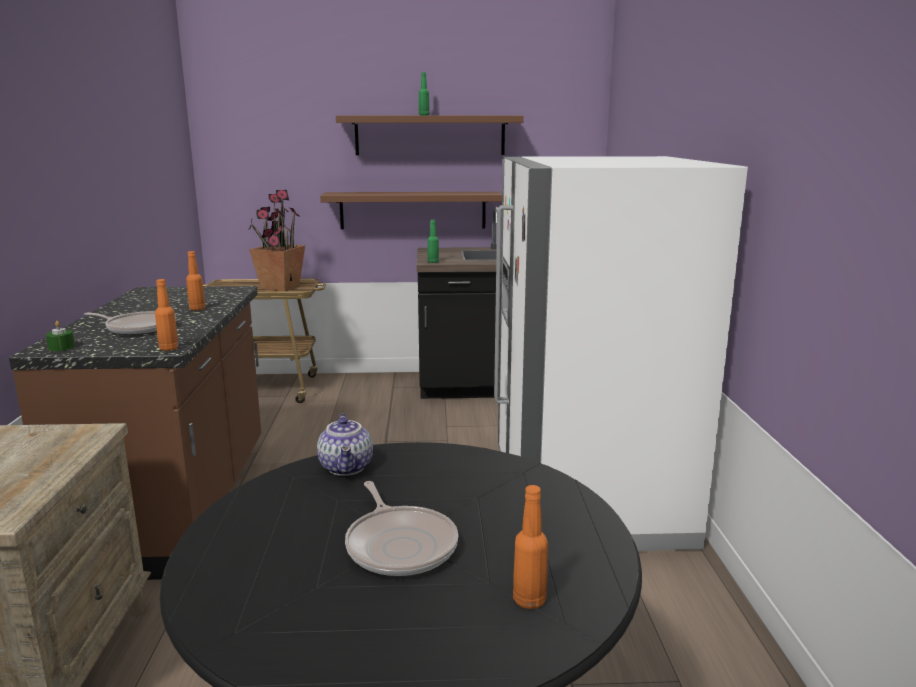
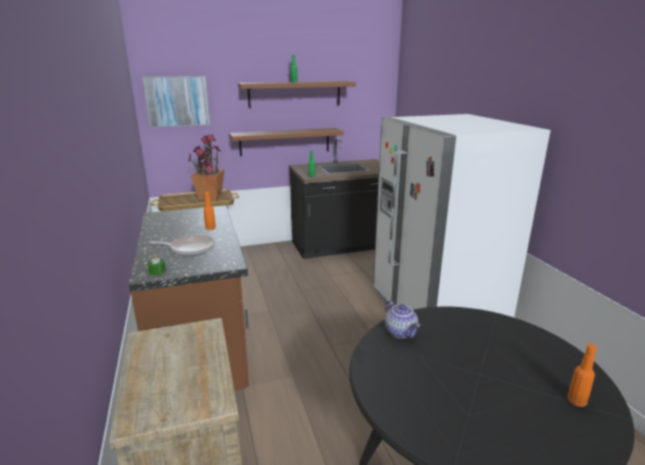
camera: 15 degrees left, 5 degrees up
(169, 348) = (232, 264): orange bottle -> none
(250, 142) = (177, 101): none -> picture
(400, 545) = (482, 379): frying pan -> none

